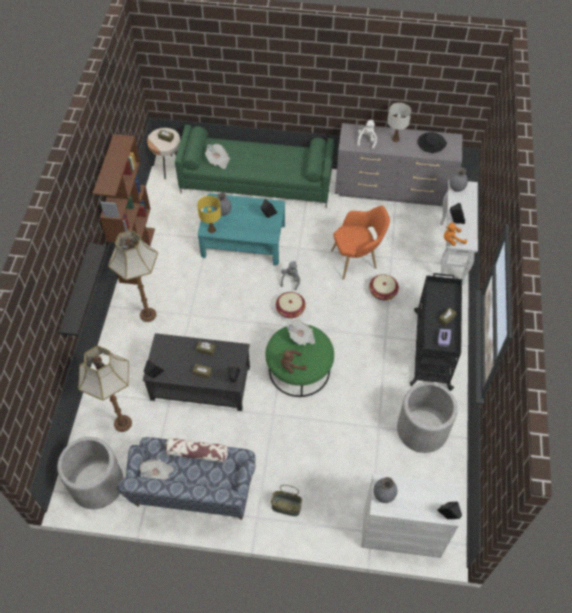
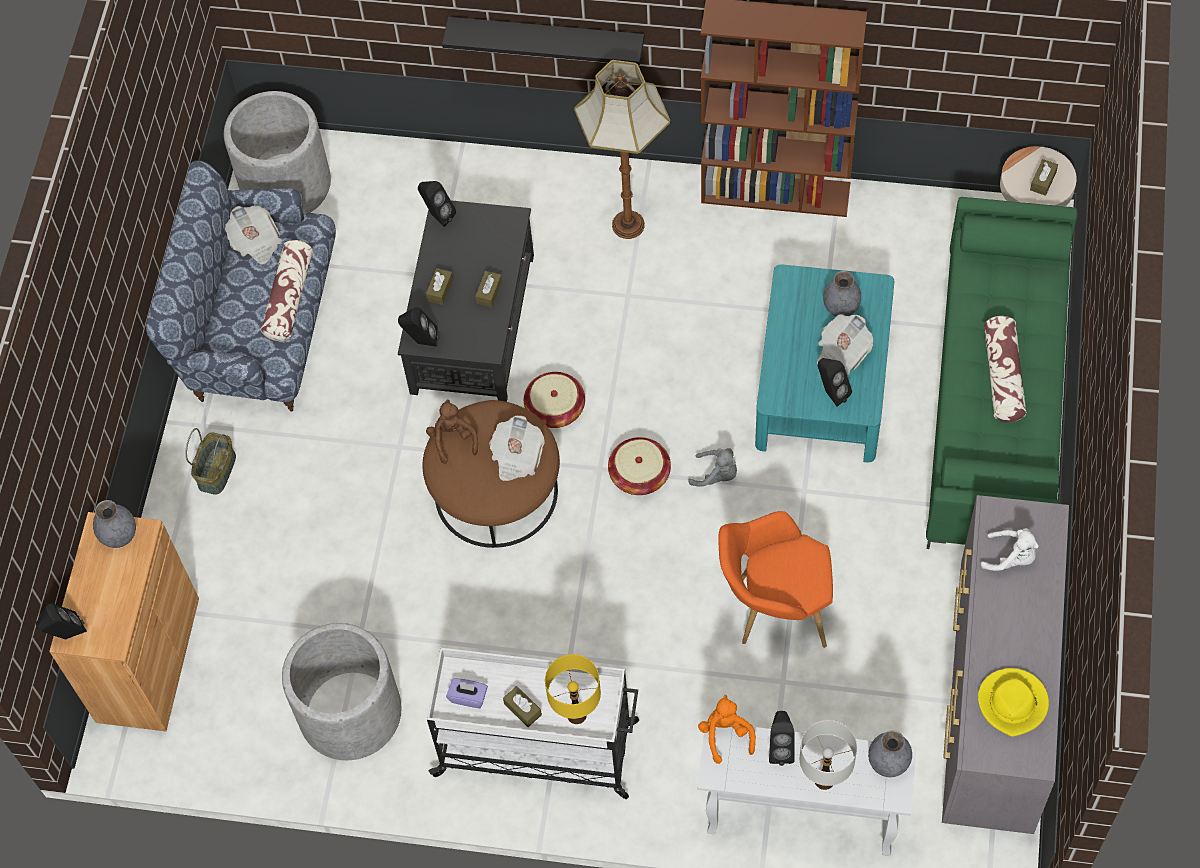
camera: 95 degrees right, 5 degrees up
(123, 423) = (397, 209): floor lamp -> none
(211, 229) = (791, 289): yellow table lamp -> yellow table lamp (577, 715)
(218, 161) = (991, 290): newspaper -> newspaper (841, 352)
(262, 159) = (1003, 376): none -> pillow
(299, 369) = (496, 491): green ottoman -> brown ottoman
(357, 260) = (774, 609): orange armchair -> orange armchair turned 105 degrees clockwise
(382, 292) = (686, 658): basket -> basket (555, 408)
(395, 139) = (1023, 621): white table lamp -> white table lamp (824, 779)
(401, 533) = (148, 659): white cabinet -> brown cabinet
(431, 143) = (1013, 703): black hat -> yellow hat
(432, 348) = (539, 748): black cart -> white cart

